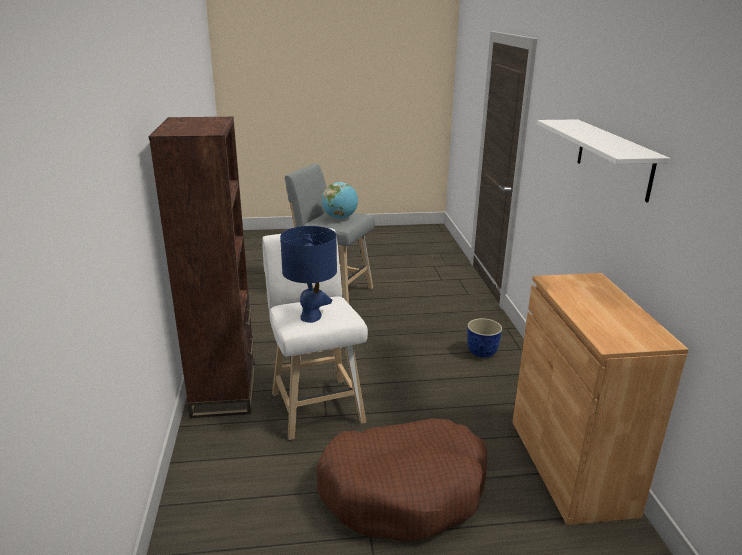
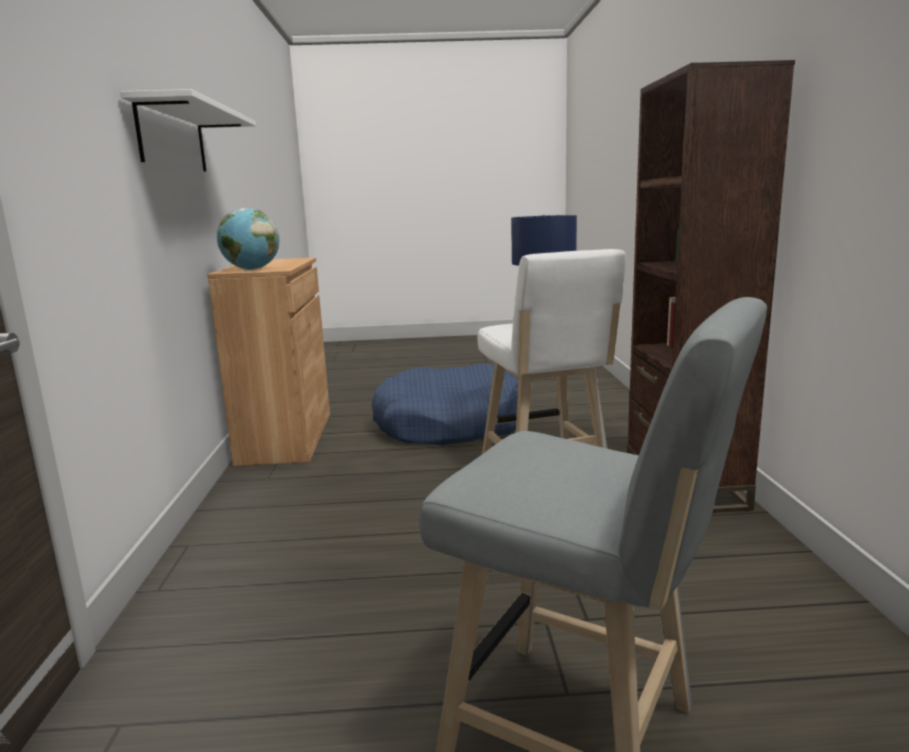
camera: 175 degrees left, 10 degrees down
(340, 218) = (550, 459): globe -> globe (251, 269)
(404, 490) = (449, 424): brown dog bed -> blue dog bed
(482, 353) = (264, 538): planter -> none

